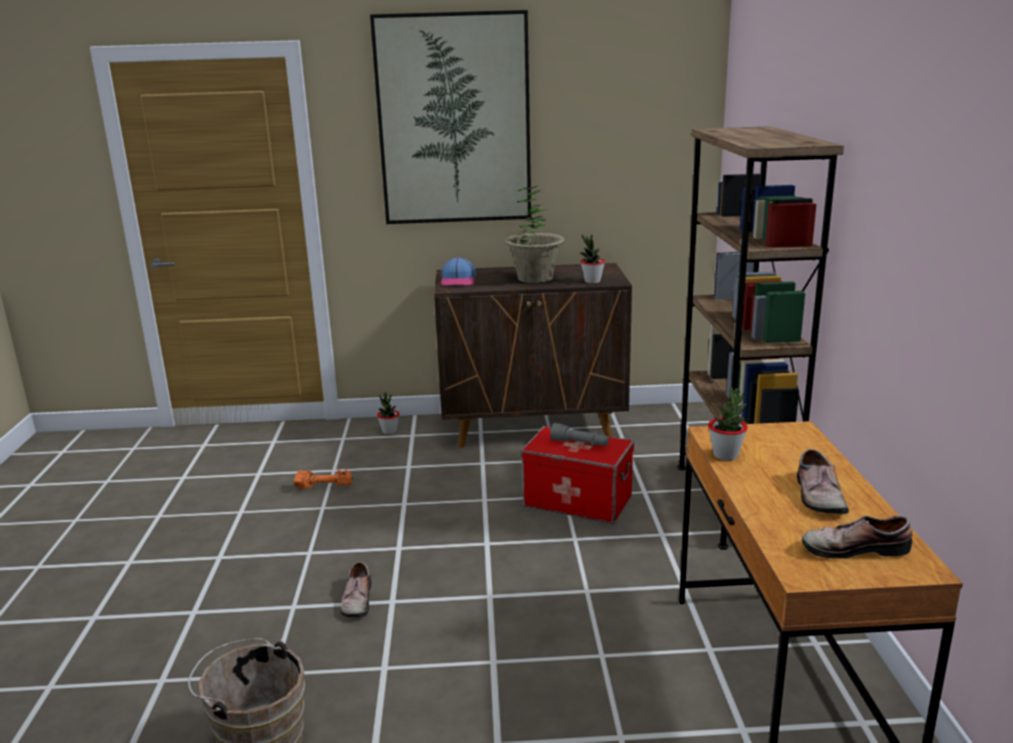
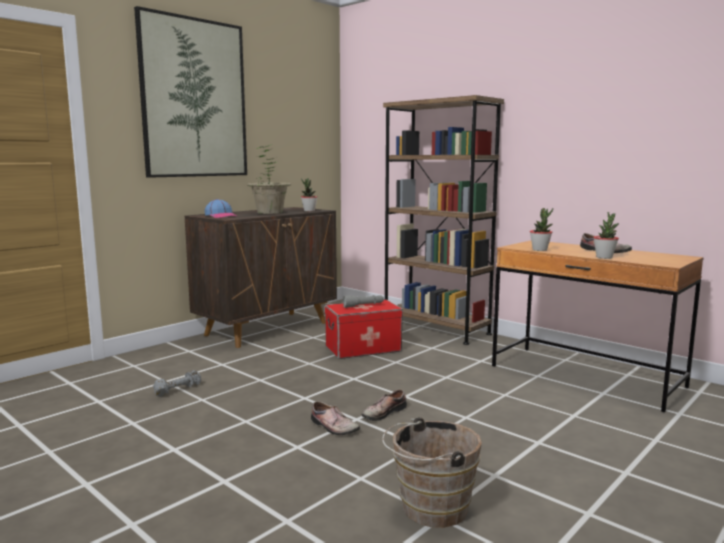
camera: 45 degrees left, 10 degrees down
(324, 486) = (177, 390): orange dumbbell -> grey dumbbell
(389, 431) = (166, 353): potted plant -> potted plant (604, 257)
(853, 547) = (656, 257): shoe -> shoe (382, 412)

